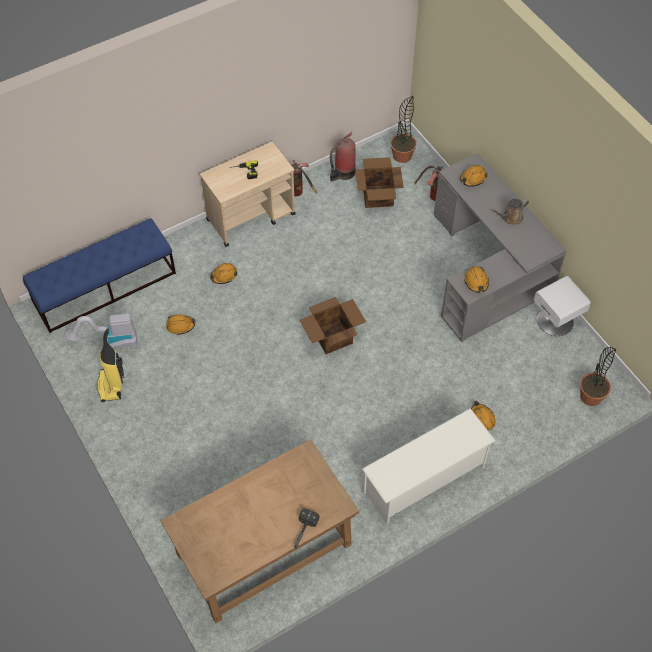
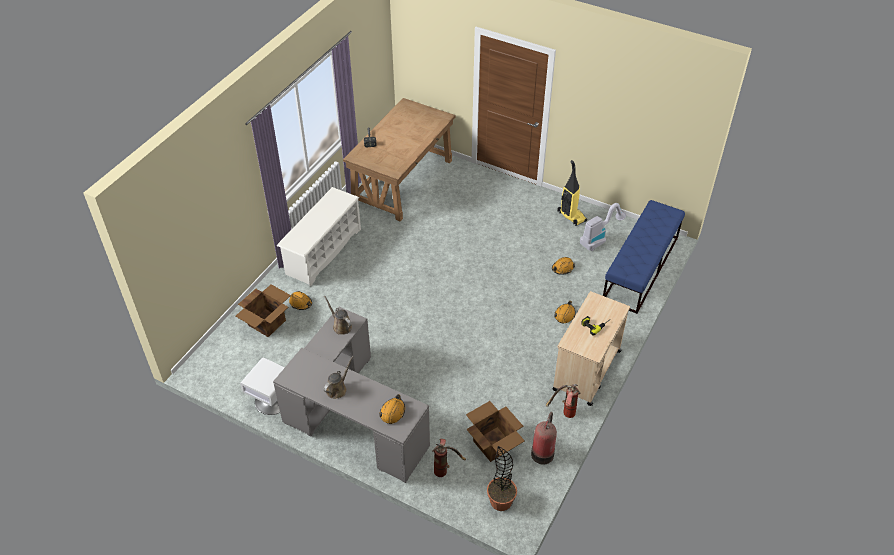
camera: 150 degrees right, 10 degrees down
(332, 337) = (447, 308): cardboard box -> cardboard box (267, 322)
(476, 282) = (341, 326): orange hard hat -> brown watering can
(591, 396) = (220, 353): potted plant -> none

